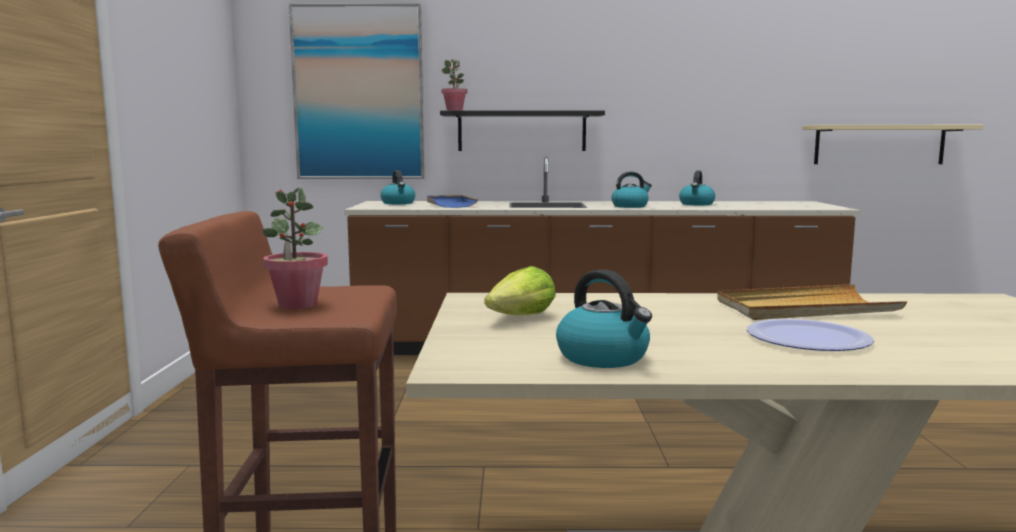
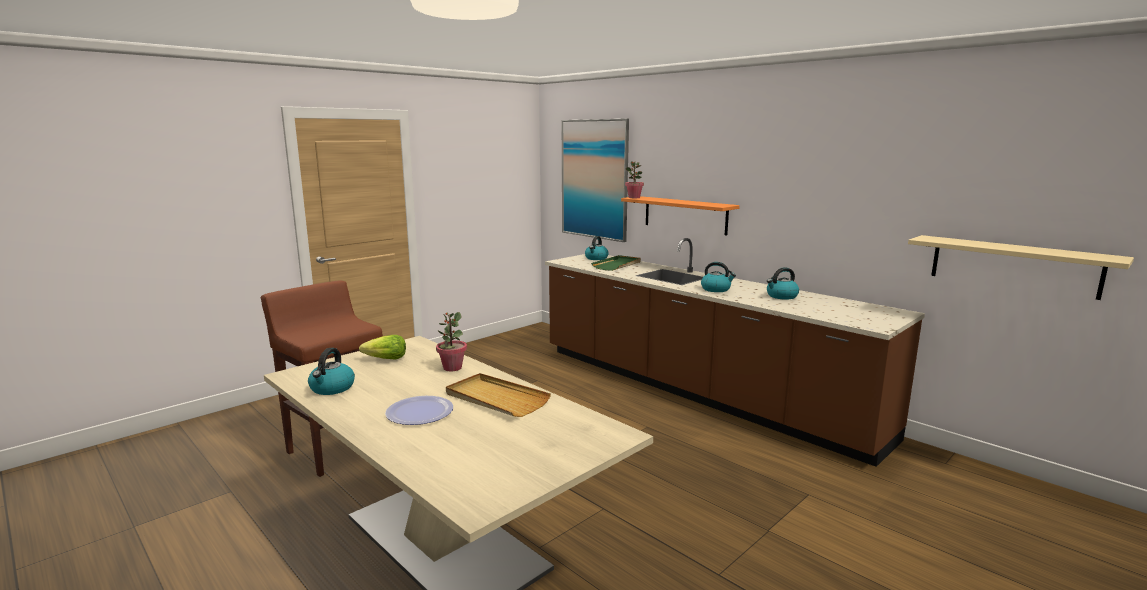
camera: 45 degrees right, 5 degrees up
(297, 305) = (314, 330): potted plant -> potted plant (452, 368)
(450, 204) = (617, 265): blue tray -> green tray
(522, 131) = (685, 215): black shelf -> orange shelf

